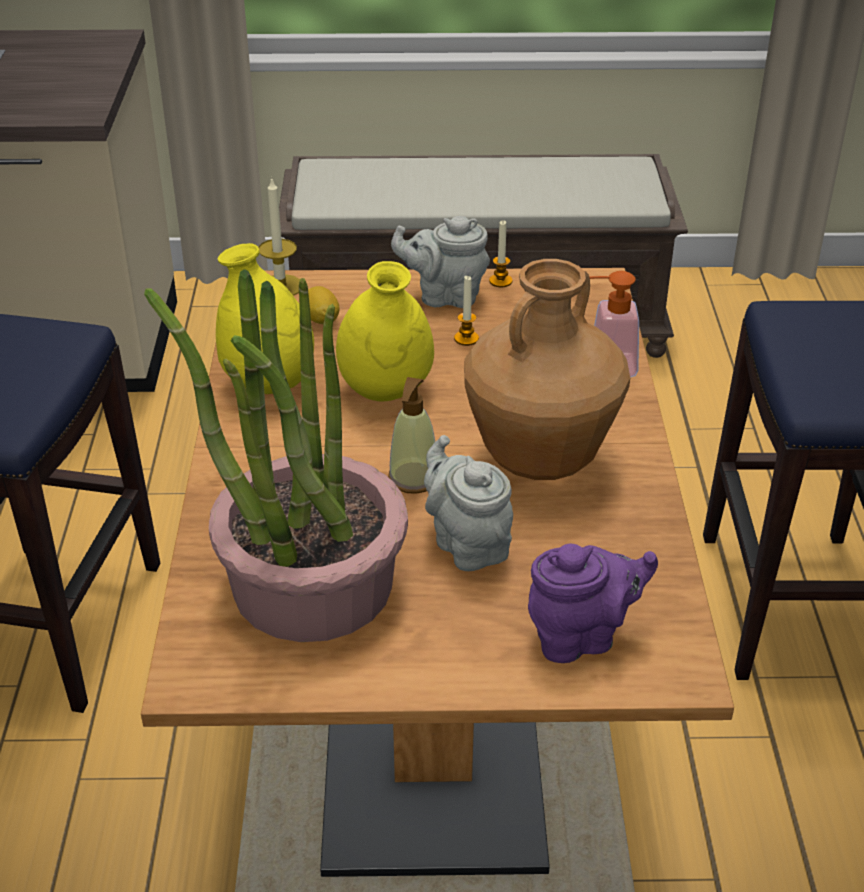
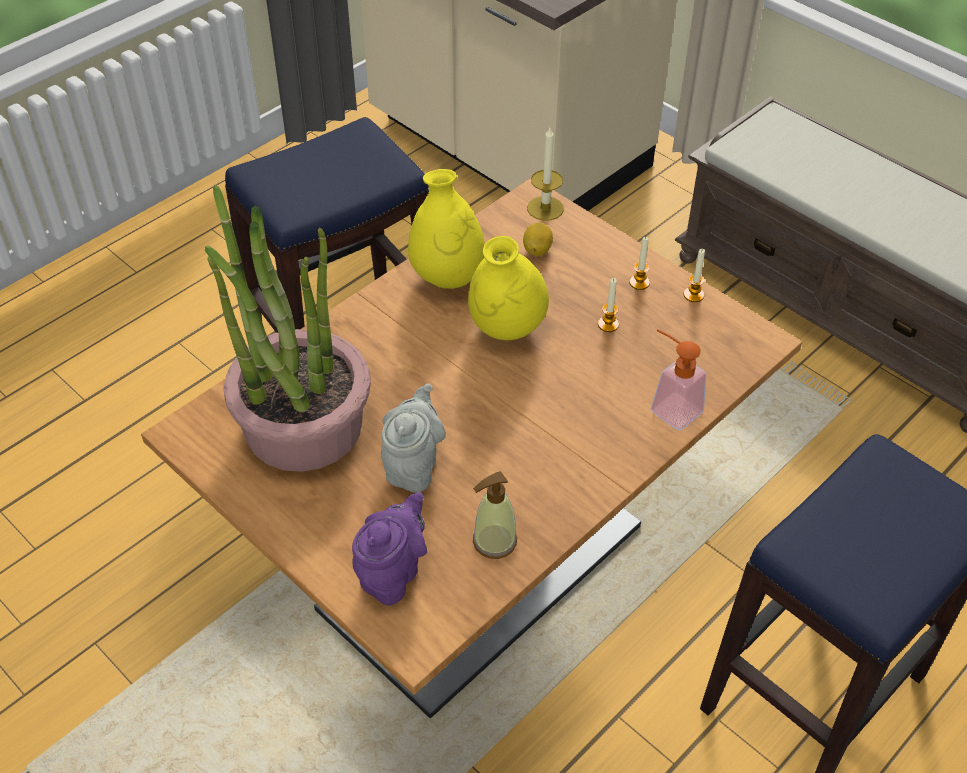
camera: 45 degrees right, 10 degrees up
(413, 479) = (441, 400): soap dispenser -> soap dispenser (494, 541)
(445, 296) = (639, 282): grey teapot -> candle
(539, 461) = (530, 444): brown vase -> none
(581, 637) = (392, 573): purple teapot -> purple teapot turned 90 degrees counterclockwise

